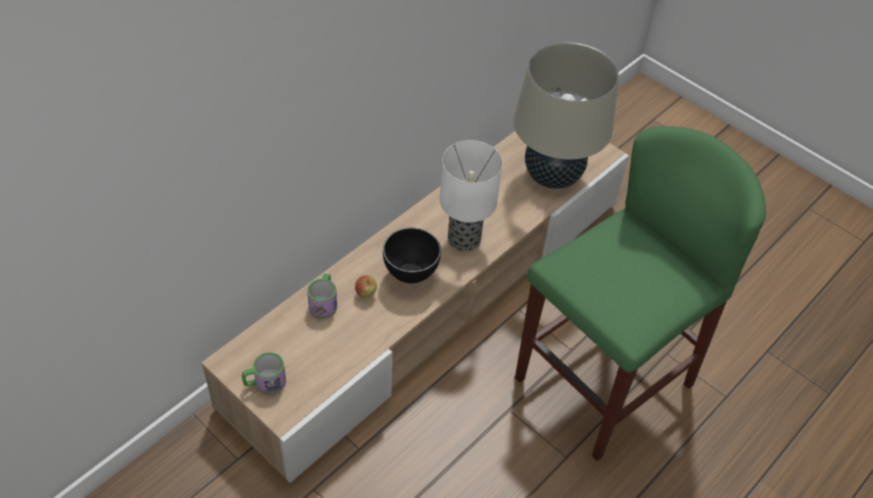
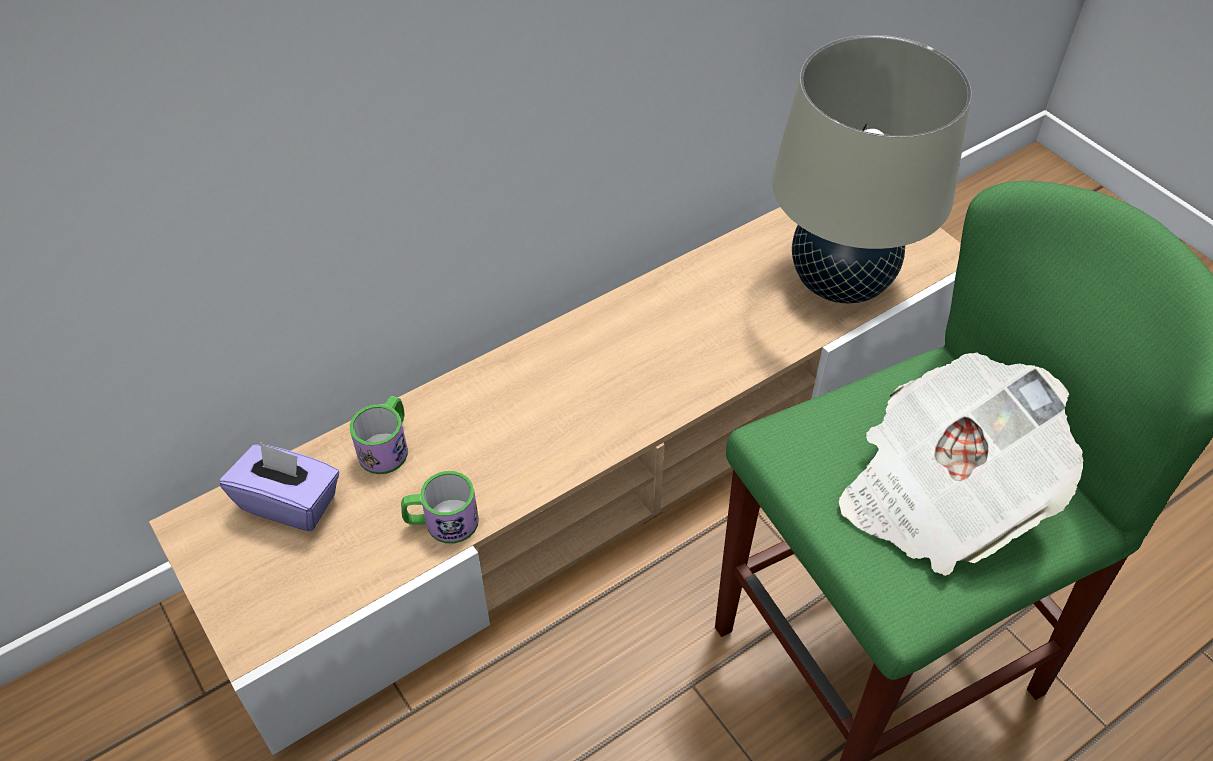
camera: 15 degrees right, 0 degrees up
(265, 382) = (240, 574): mug -> mug (442, 522)
(279, 340) = (290, 502): none -> purple tissue box
(366, 294) = (462, 442): apple -> none
(411, 274) = (549, 418): black bowl -> none
(465, 239) = (660, 370): table lamp -> none
(638, 282) = (941, 494): none -> newspaper

